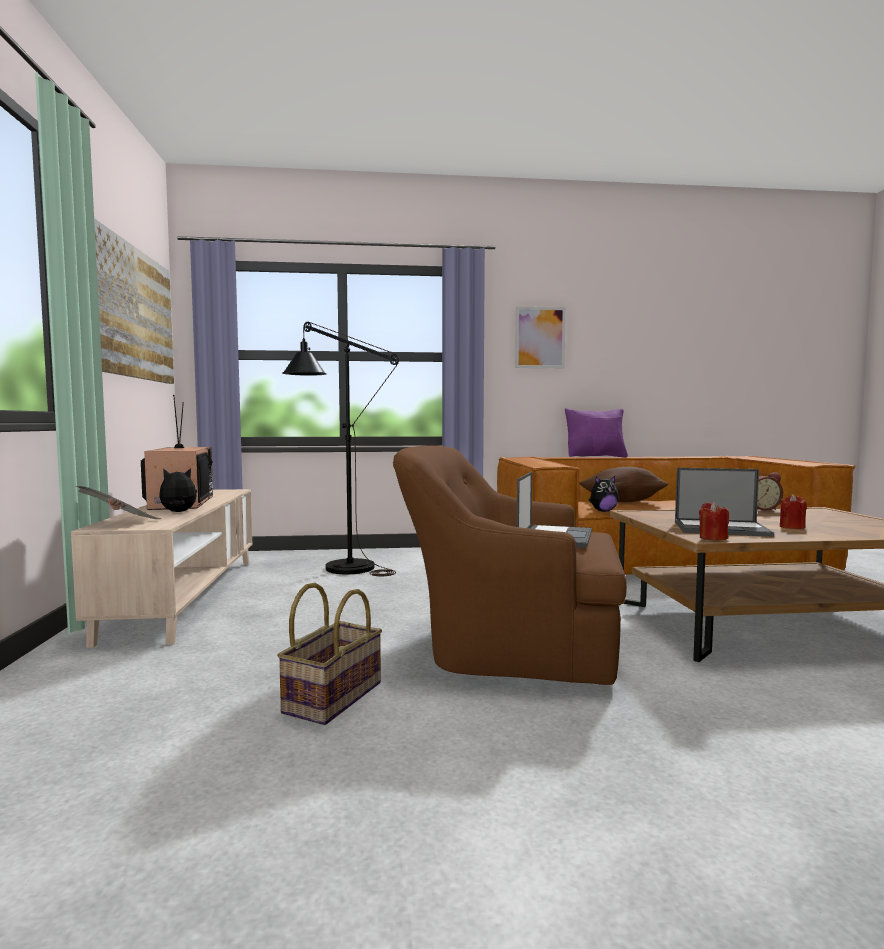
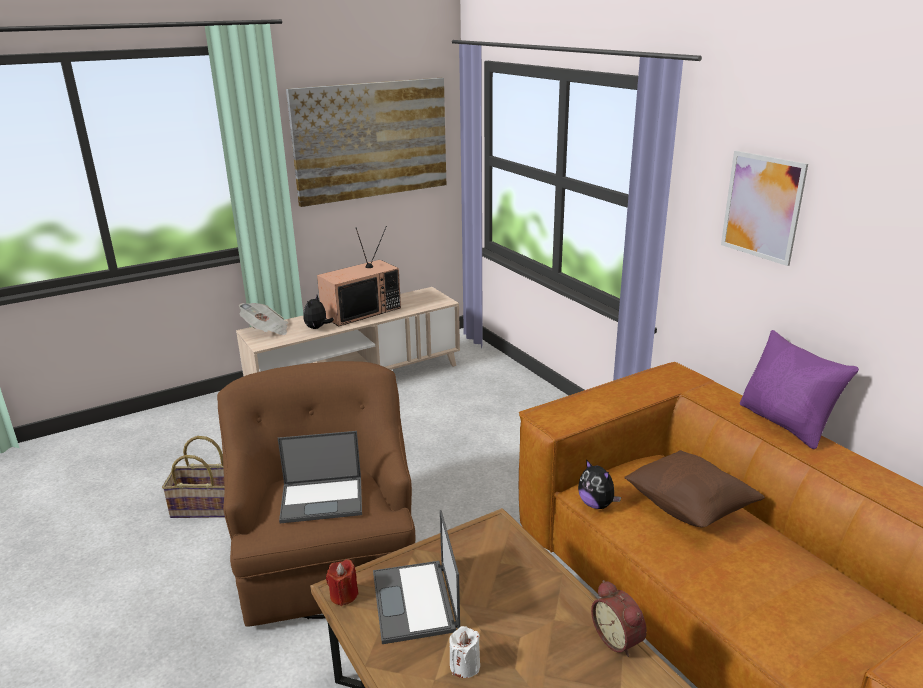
camera: 65 degrees right, 20 degrees up
(178, 512) = (317, 328): plush toy -> plush toy turned 120 degrees counterclockwise
(338, 566) = (486, 404): black floor lamp -> none
(792, 527) = (465, 666): red candle -> white candle

